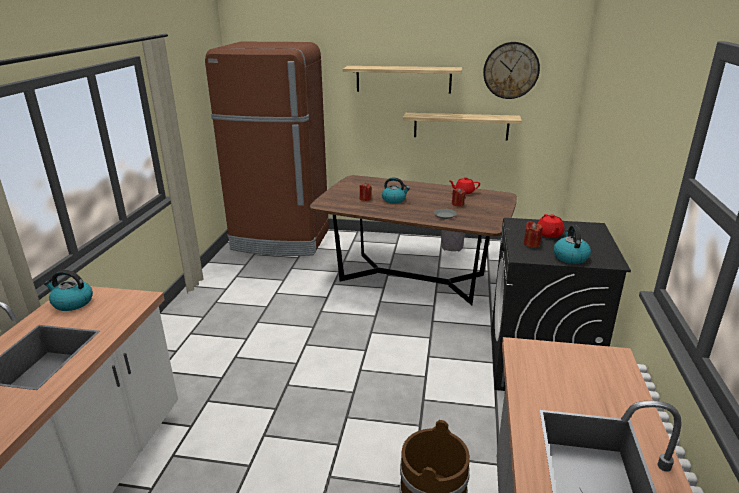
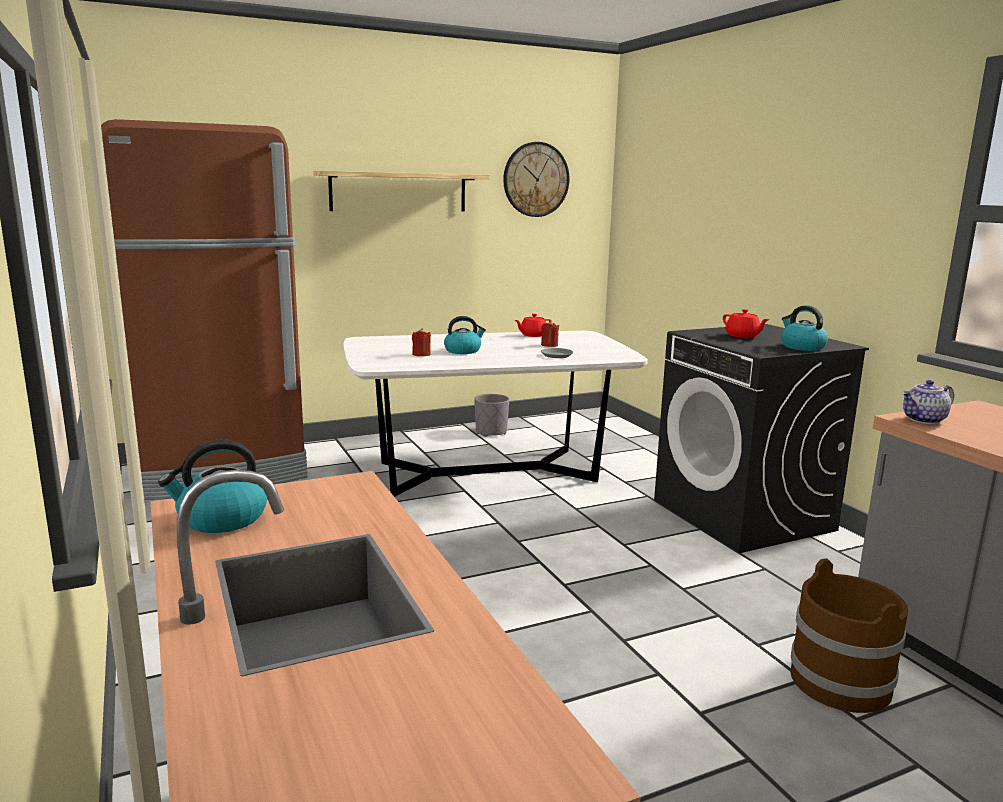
camera: 35 degrees left, 10 degrees down
(412, 278) = (487, 473): brown dining table -> white dining table
(461, 126) = (479, 257): shelf -> none
(529, 353) = (924, 420): none -> teapot
(531, 244) = (745, 344): red candle -> none

